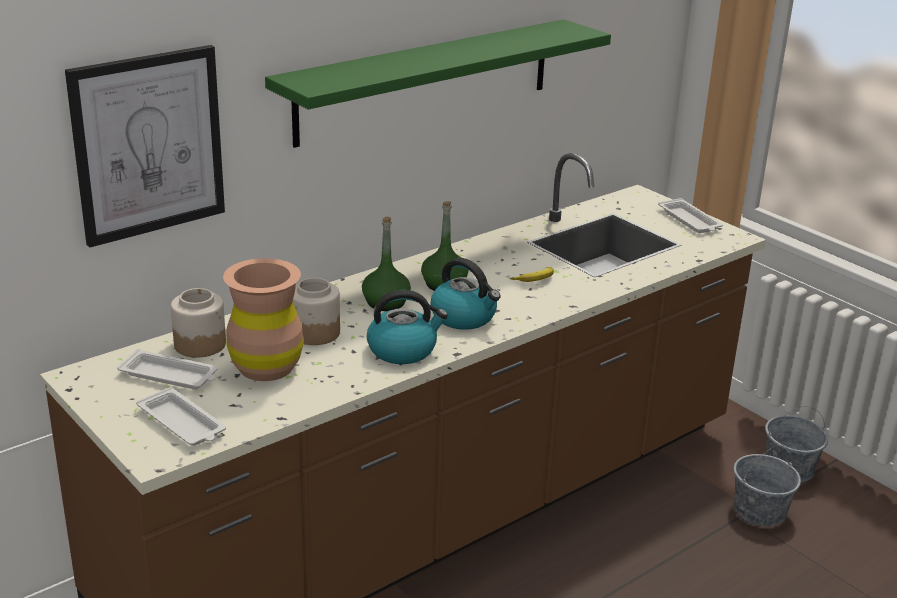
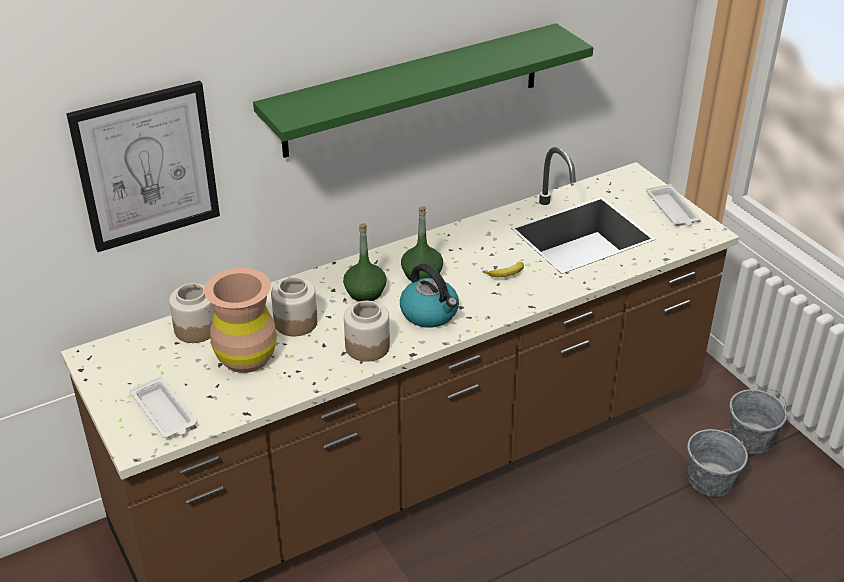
camera: 10 degrees right, 10 degrees up
(170, 376) = (165, 361): white tray -> none
(403, 350) = (367, 347): kettle -> jar

